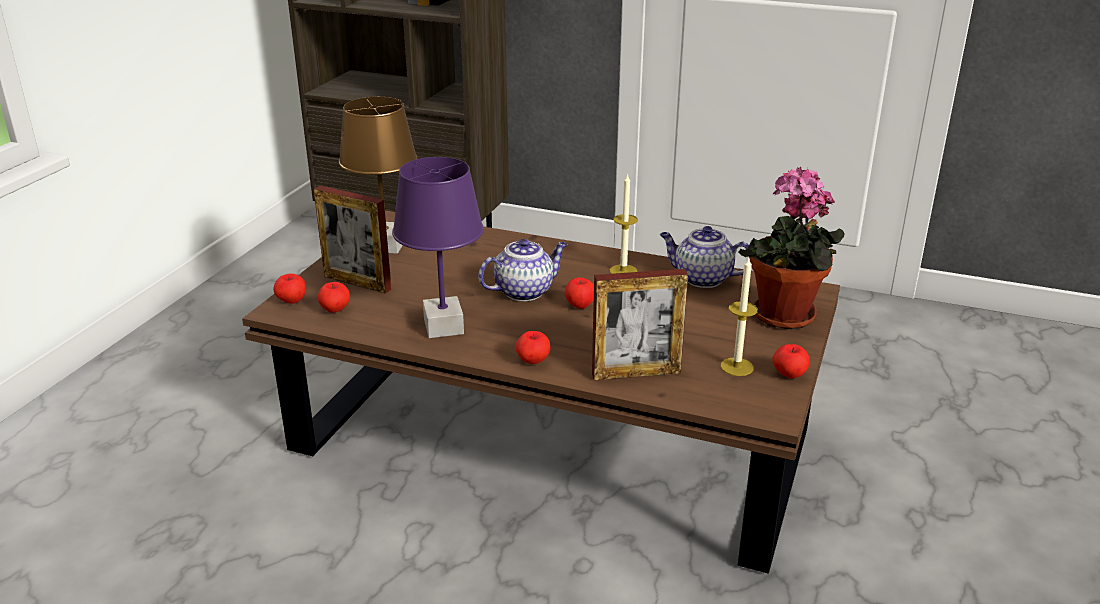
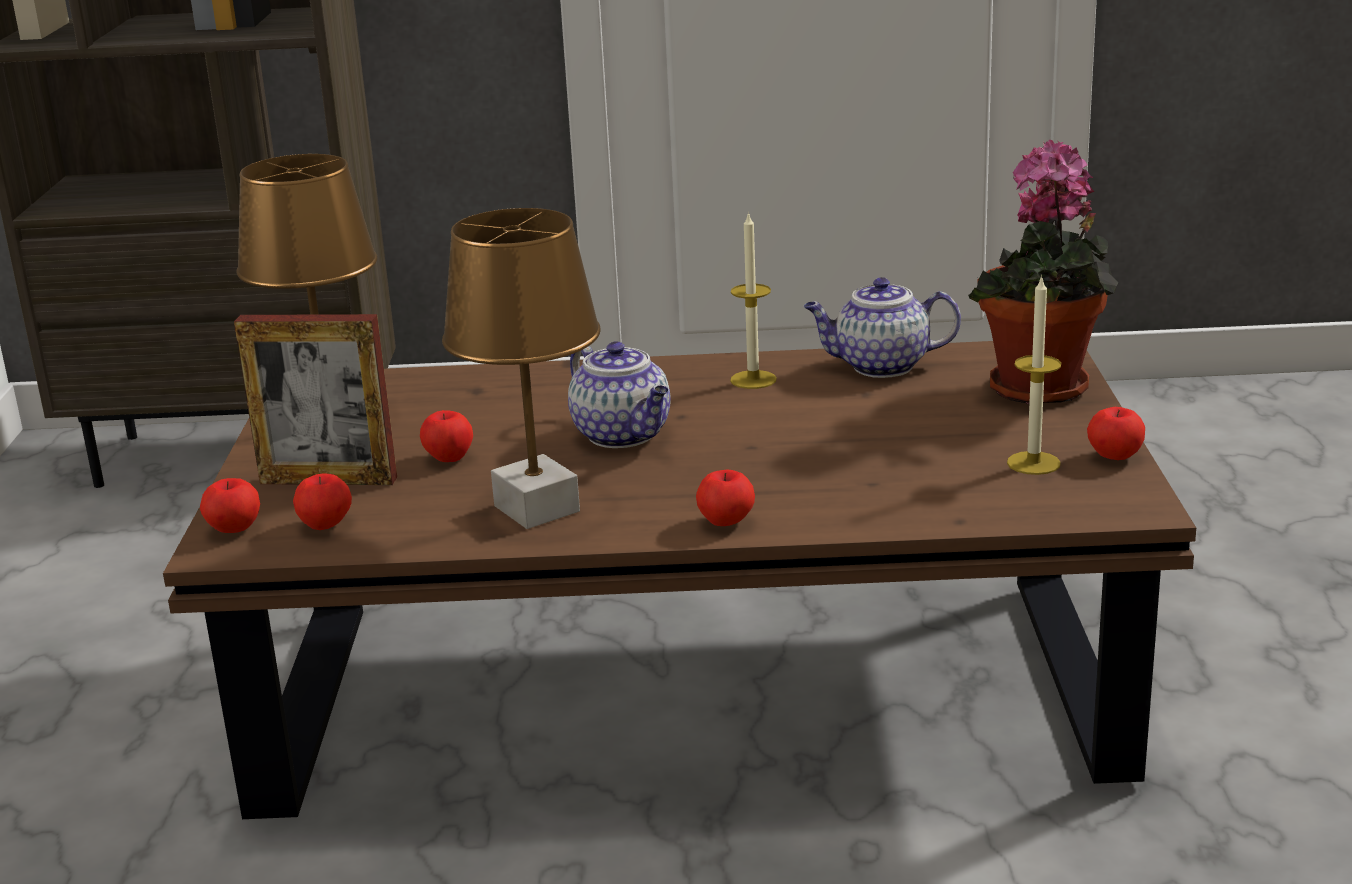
camera: 20 degrees left, 5 degrees down
(443, 326) = (535, 509): purple table lamp -> brown table lamp
(525, 291) = (624, 435): teapot -> teapot turned 105 degrees clockwise
(579, 305) = (729, 436): apple -> apple (448, 458)
(636, 373) = (898, 503): picture frame -> none

